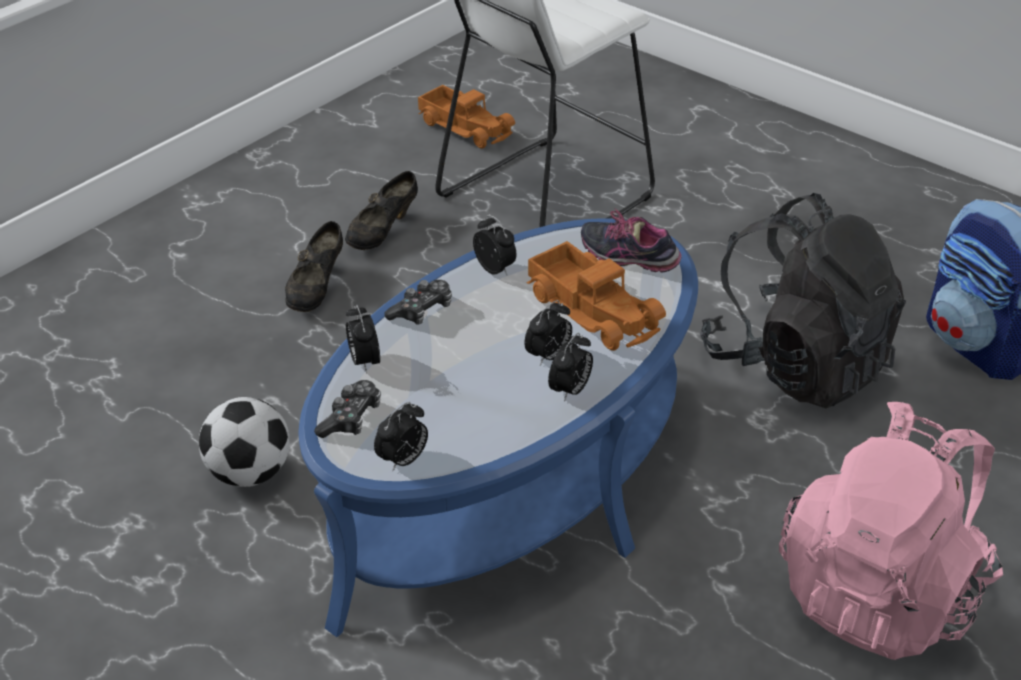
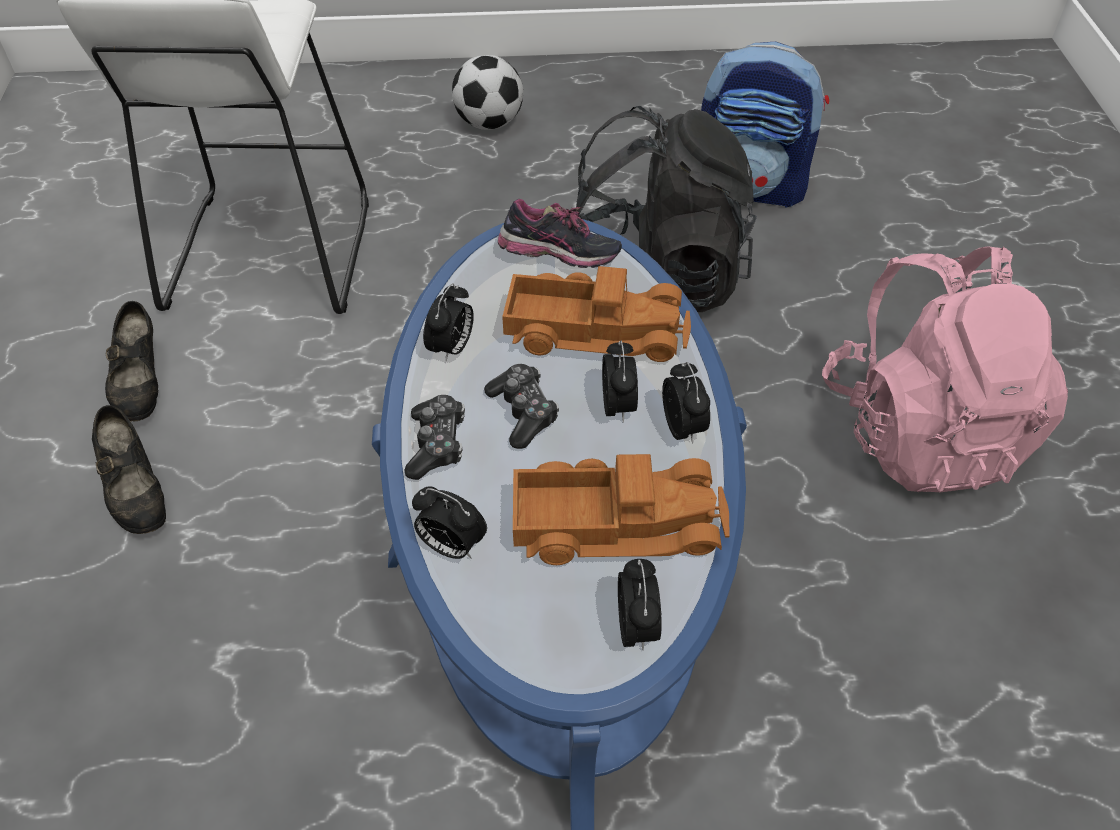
camera: 45 degrees left, 10 degrees up
(250, 473) = (299, 750): football -> football (489, 123)
(351, 418) = (523, 624): game controller -> game controller (523, 412)
(466, 126) = (106, 224): toy truck -> toy truck (616, 521)
(496, 269) = (452, 348): alarm clock -> alarm clock turned 105 degrees clockwise
(629, 258) = (559, 259): shoe -> shoe turned 150 degrees counterclockwise

